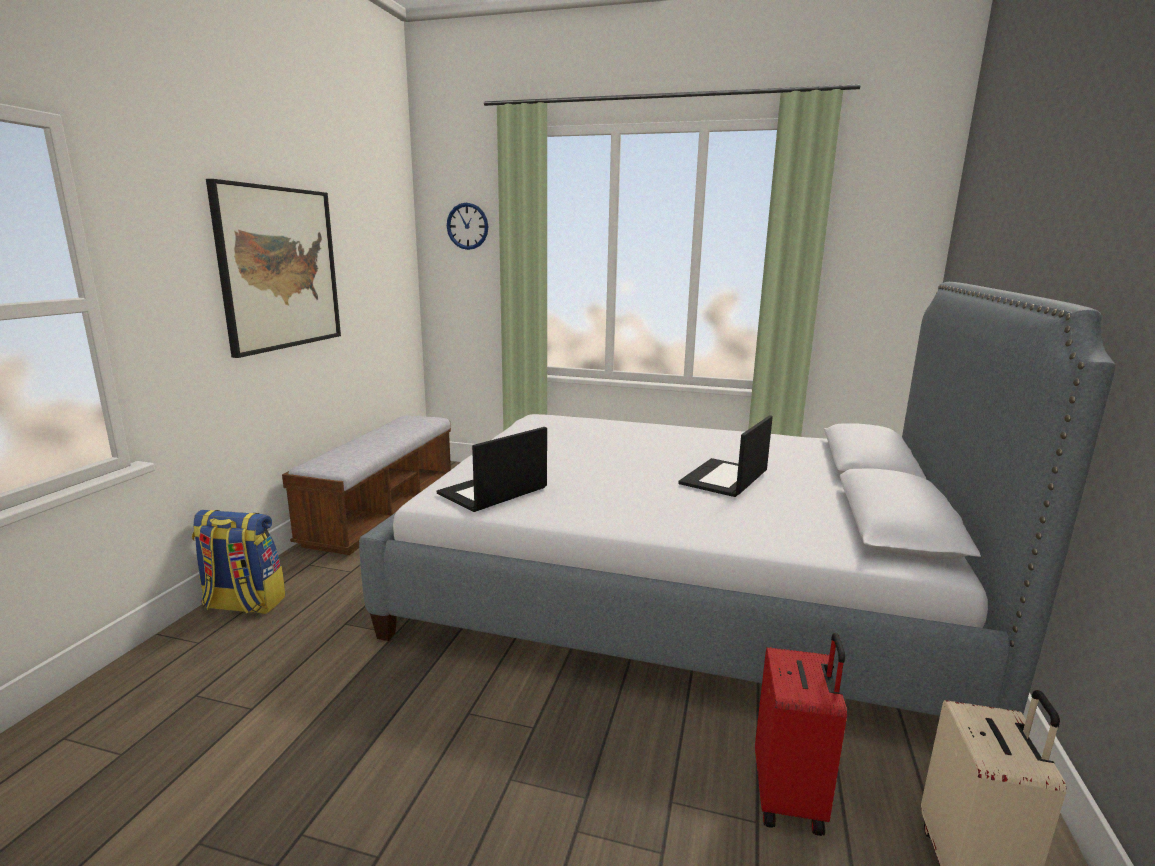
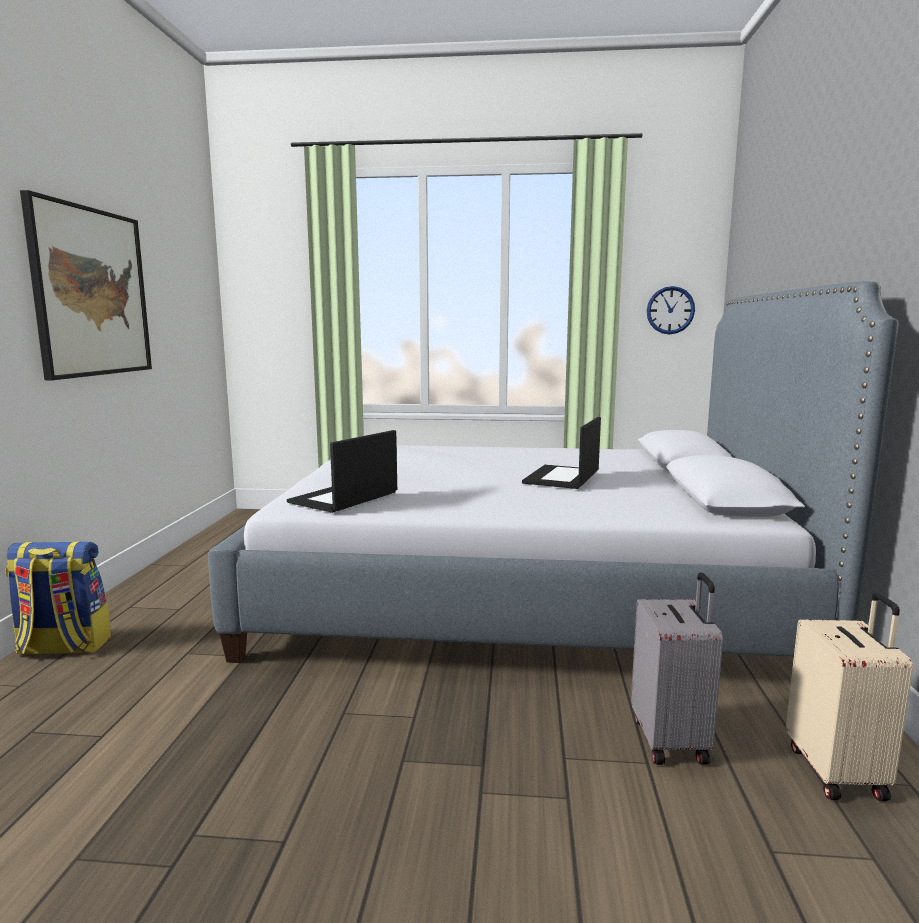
camera: 10 degrees left, 5 degrees down
(383, 511) = (199, 555): bench -> none
(467, 226) = (274, 265): wall clock -> wall clock (670, 310)
(790, 797) = (671, 740): red suitcase -> grey suitcase

